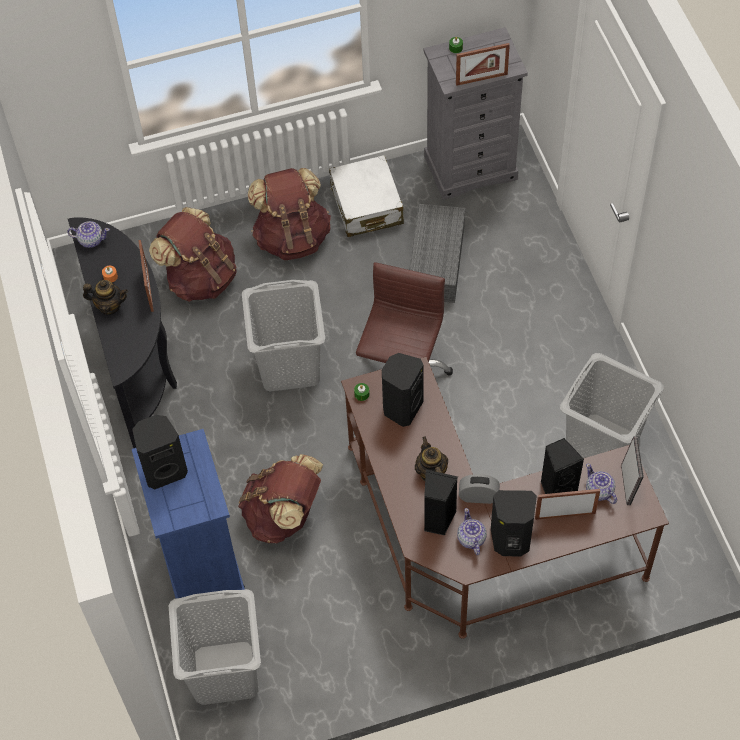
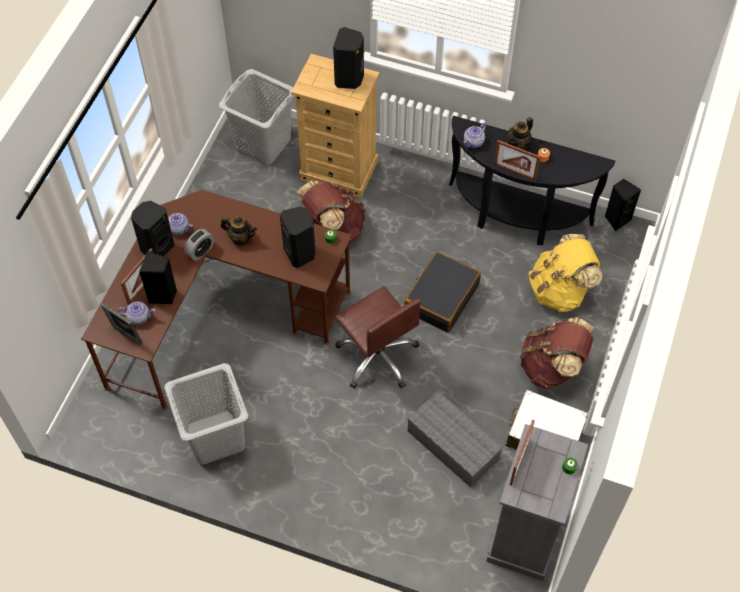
camera: 125 degrees right, 0 degrees up
(91, 240) = (584, 163): teapot -> teapot (474, 142)
(200, 278) = (559, 290): brown backpack -> yellow backpack
(201, 565) = (339, 170): blue dresser -> beige dresser
(290, 365) = (441, 298): grey laundry basket -> black suitcase
(437, 520) = (207, 220): black speaker -> black speaker (616, 219)

